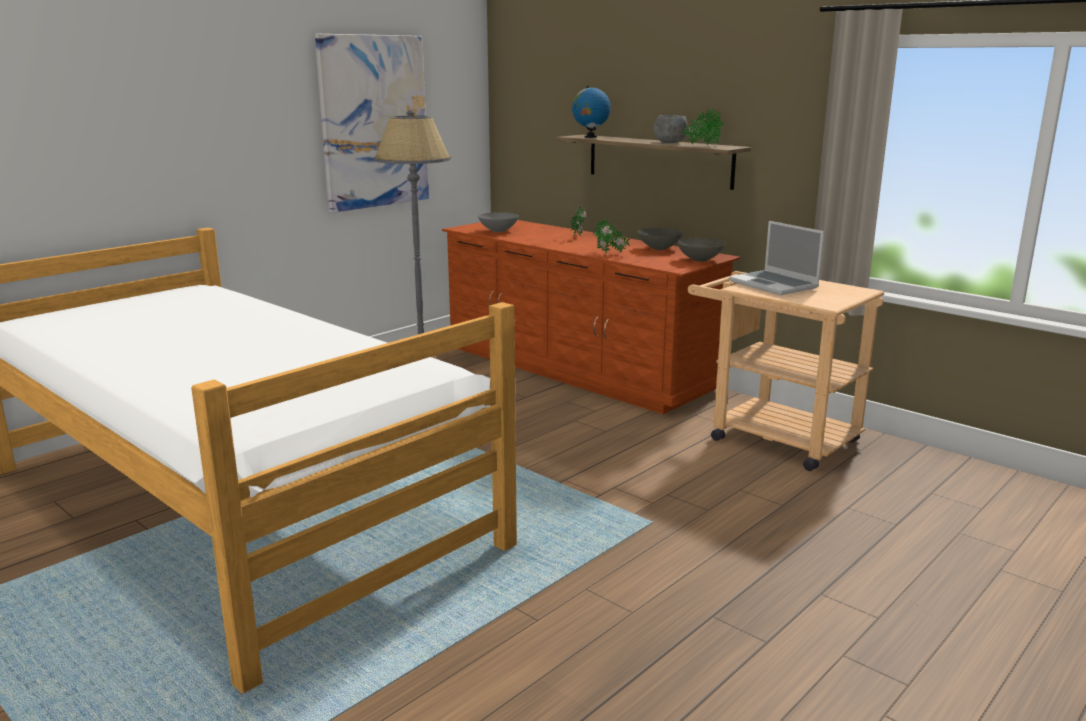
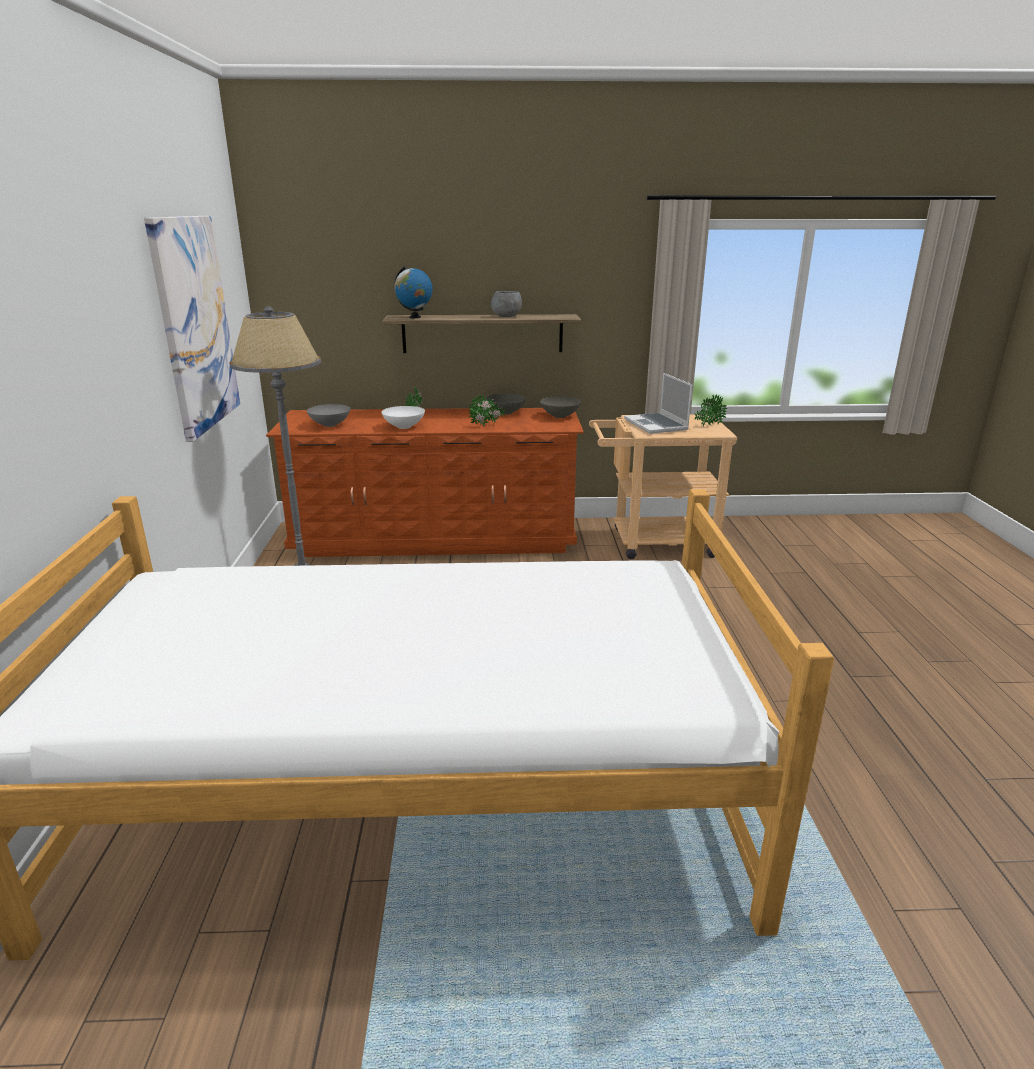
camera: 45 degrees left, 5 degrees up
(544, 242) = (404, 427): none -> white bowl
(702, 145) = (542, 316): potted plant -> potted plant (707, 426)
(775, 285) = (657, 425): laptop -> laptop turned 60 degrees clockwise

